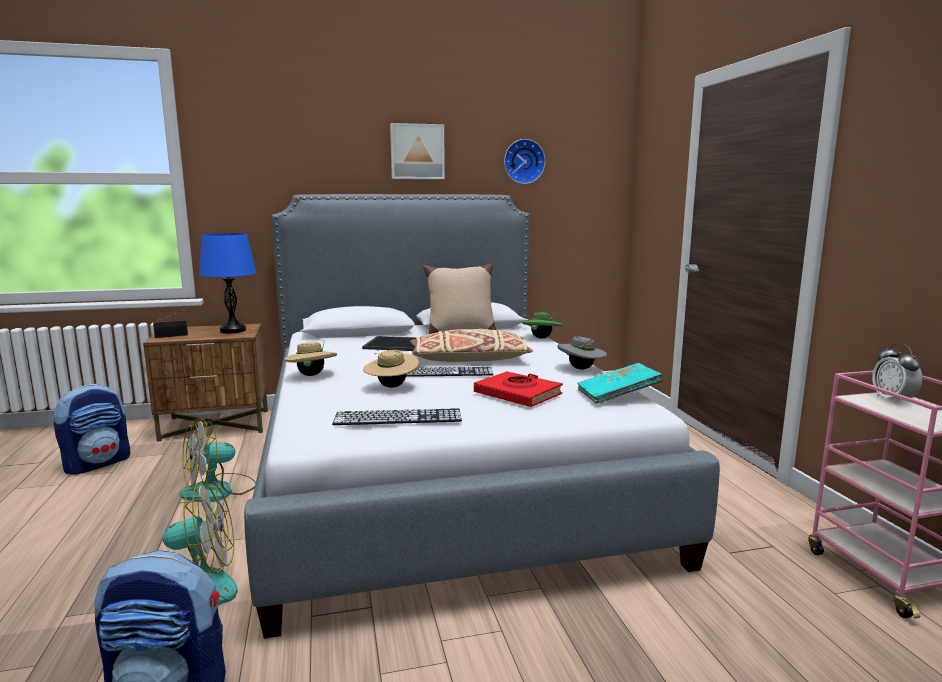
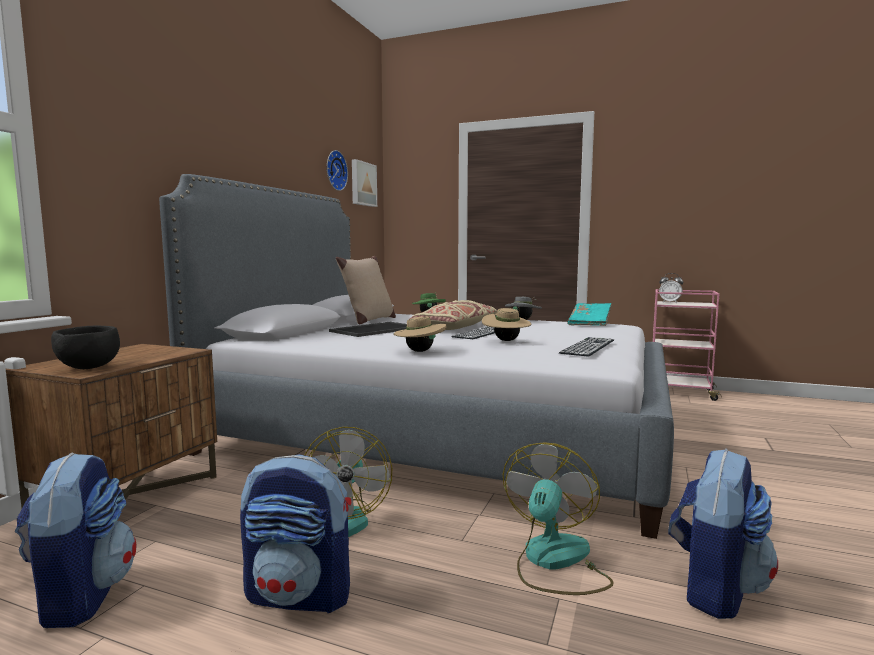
camera: 55 degrees left, 5 degrees down
(112, 514) = (300, 595): none -> backpack
(173, 336) = (88, 367): radio -> black bowl
(233, 330) = (148, 351): blue table lamp -> none
(417, 152) = (271, 146): picture -> picture (362, 184)
(518, 394) = (561, 331): red book -> none

